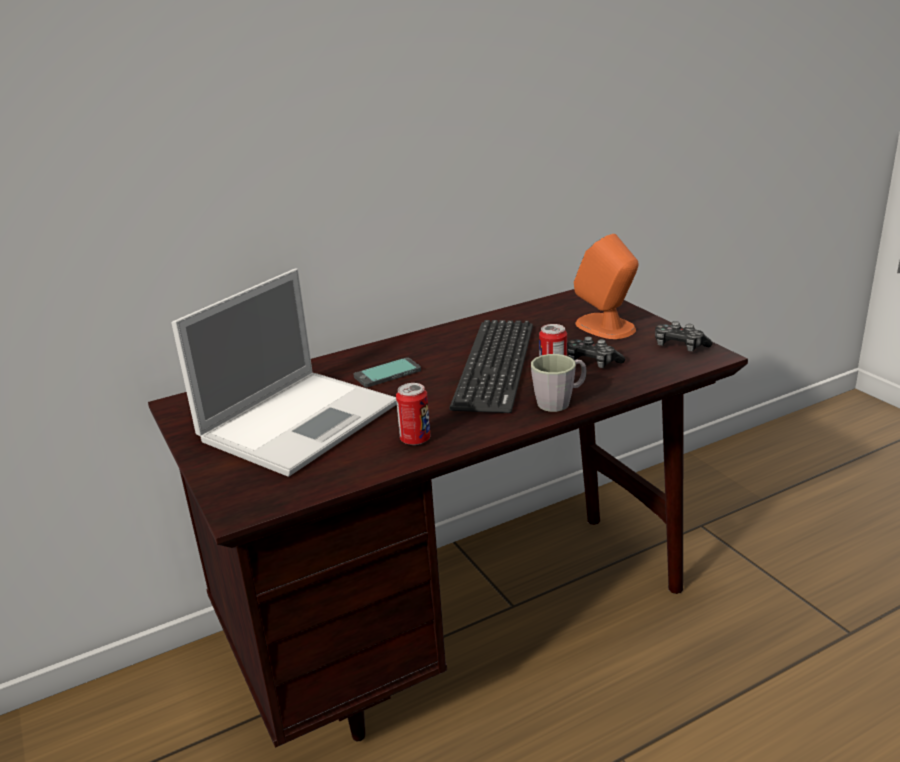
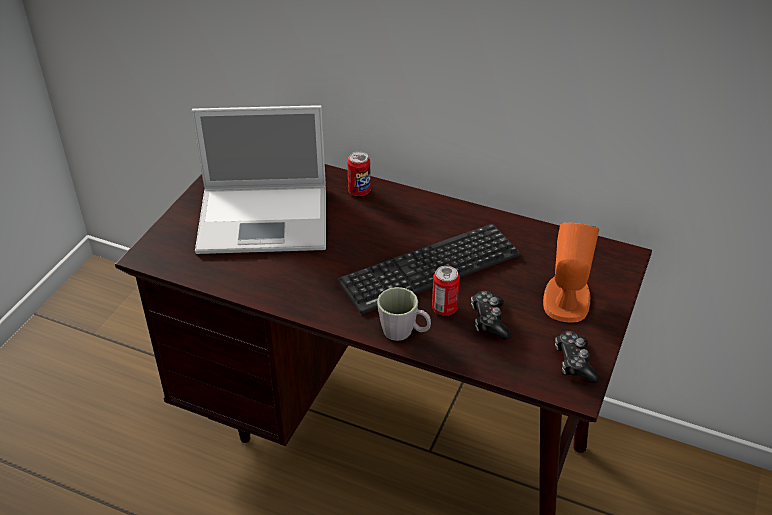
camera: 50 degrees right, 15 degrees up
(387, 374) = (364, 221): phone -> none
(415, 439) = (285, 285): can -> can (359, 191)

